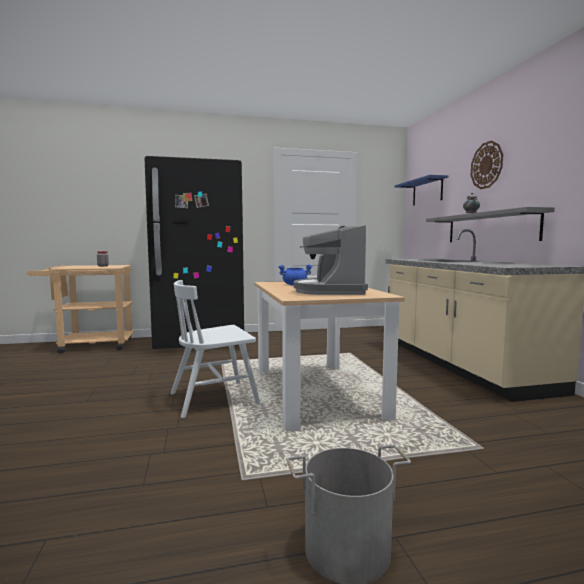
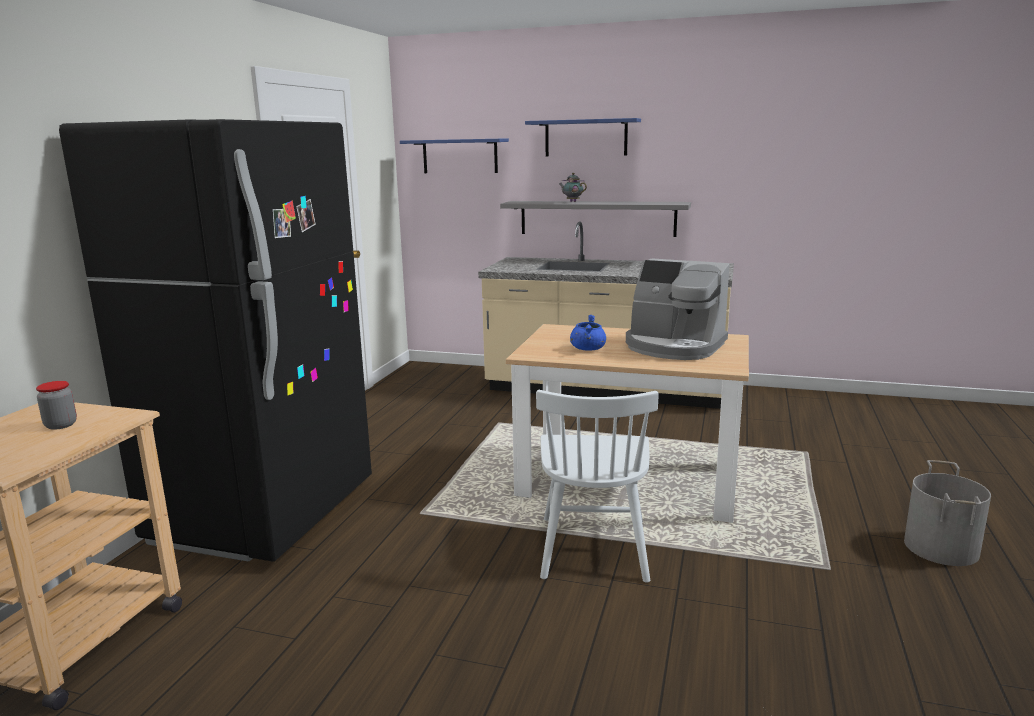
camera: 60 degrees left, 10 degrees up
(486, 165) = (586, 138): wall clock -> blue shelf

